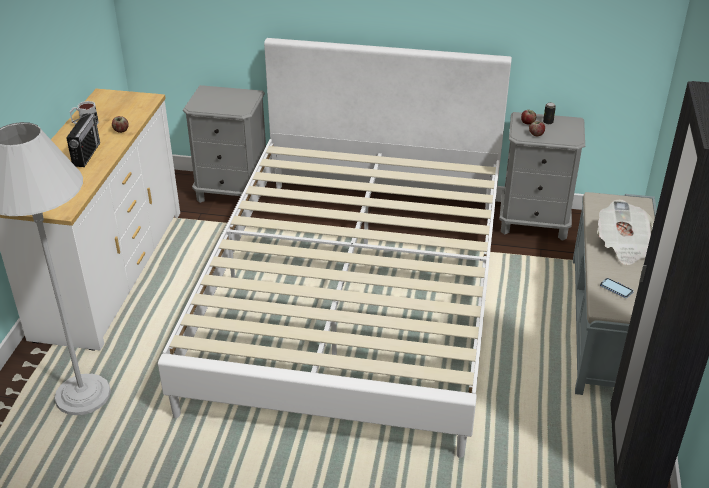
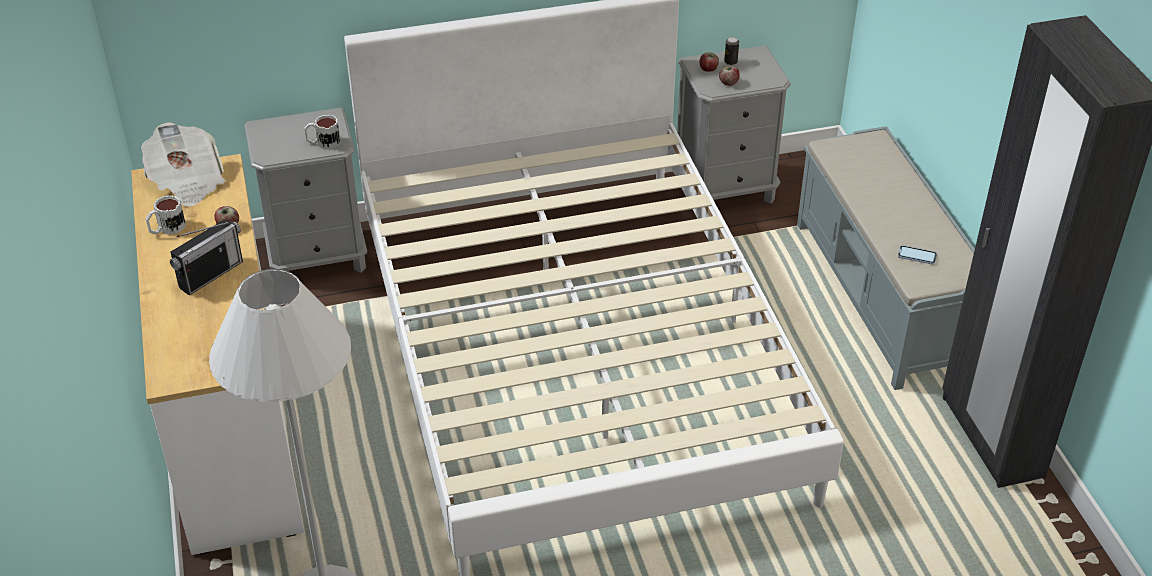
camera: 25 degrees left, 5 degrees up
(86, 154) = (211, 274): radio -> radio turned 60 degrees clockwise
(234, 107) = (323, 143): none -> mug
(623, 246) = (893, 200): newspaper -> newspaper (187, 182)

